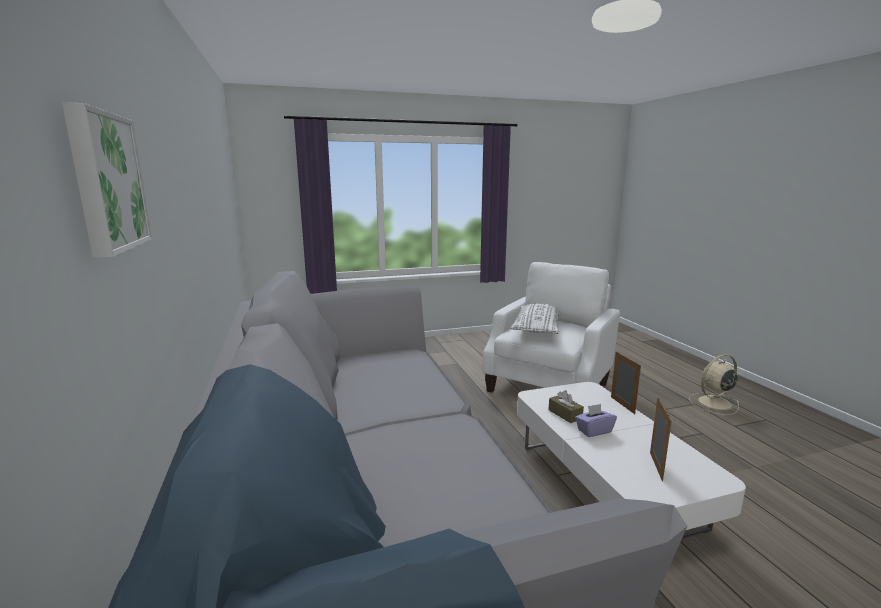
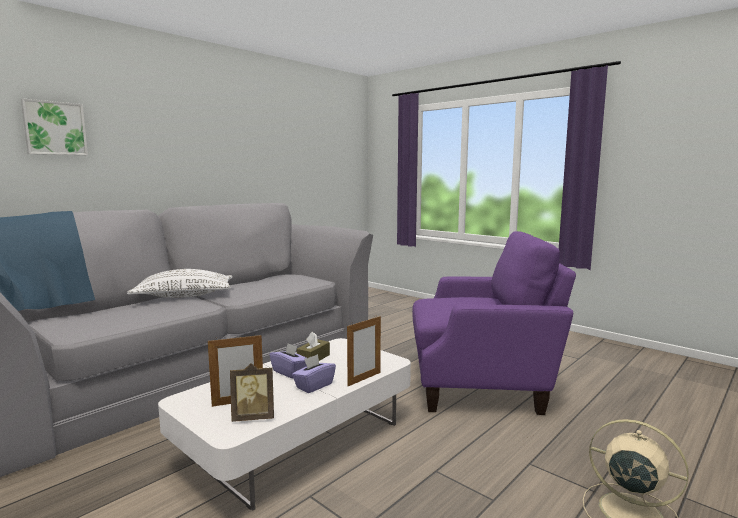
camera: 60 degrees right, 5 degrees down
(537, 328) = (455, 301): white pillow -> white pillow (184, 296)
(549, 386) = (480, 384): white armchair -> purple armchair
(629, 426) = (314, 386): none -> purple tissue box
(688, 463) = (253, 417): none -> picture frame

